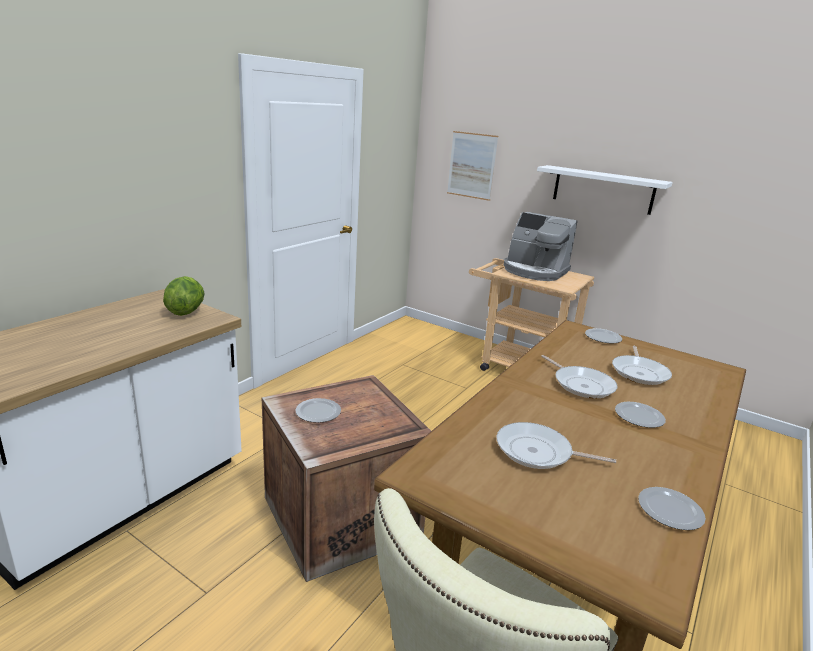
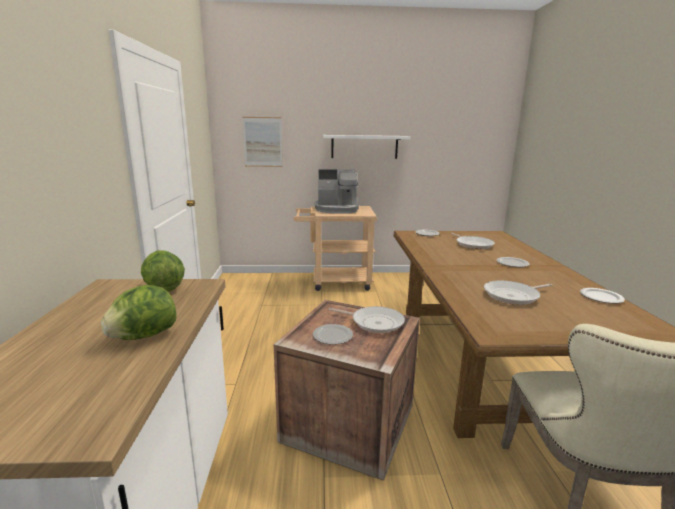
camera: 35 degrees left, 5 degrees down
(110, 344) = (143, 336): none -> lettuce
(581, 384) = (463, 258): frying pan -> frying pan (374, 322)

